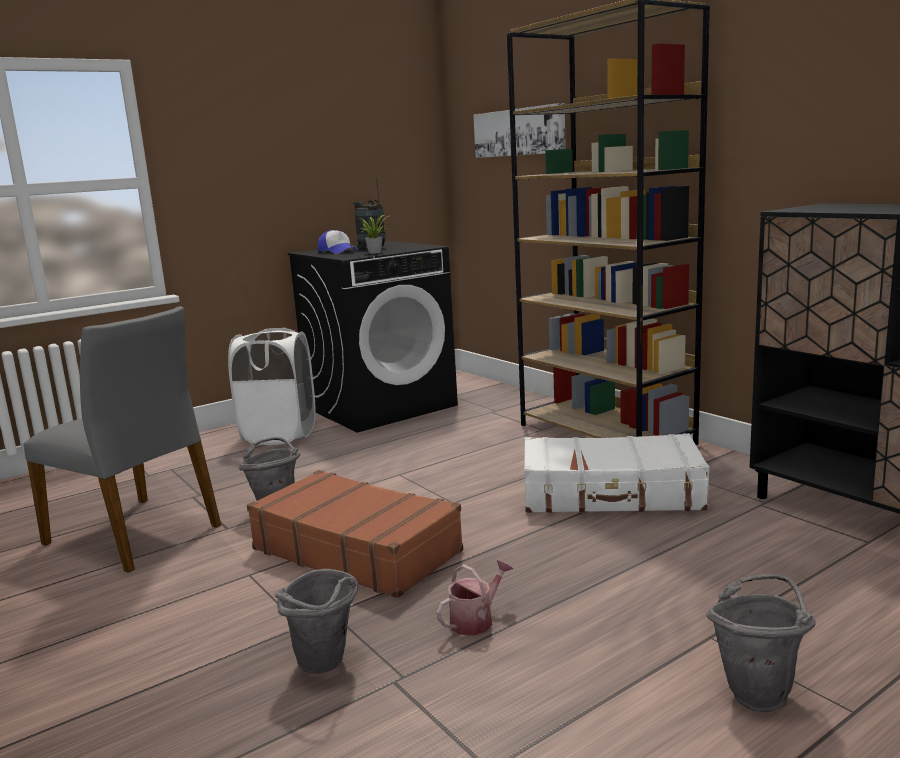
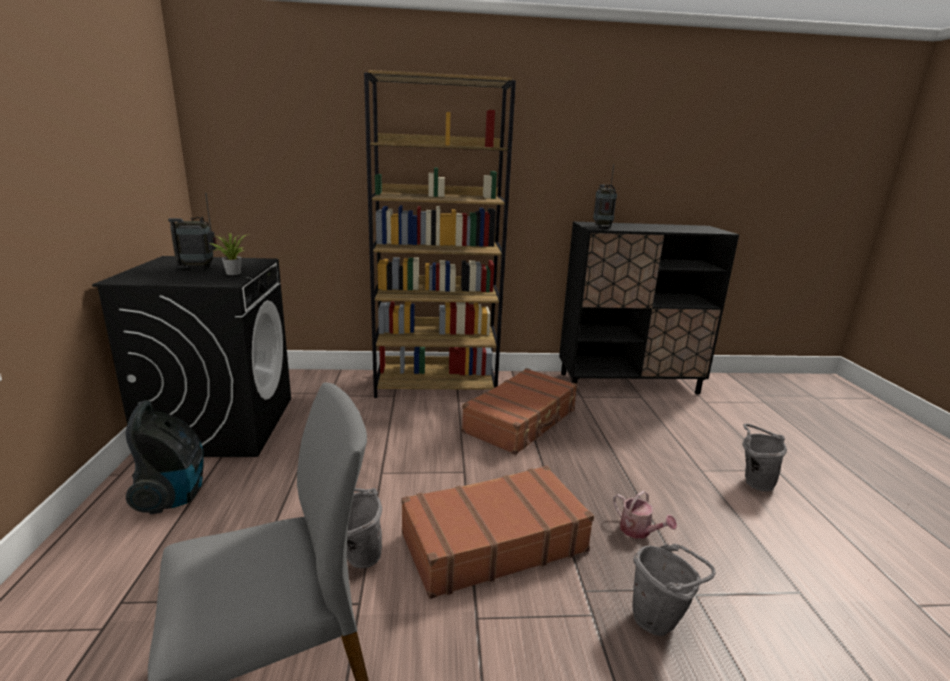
camera: 60 degrees left, 5 degrees up
(279, 434) = (174, 495): white laundry basket -> vacuum cleaner
(338, 251) = (171, 275): cap -> none
(476, 620) = (639, 531): watering can -> watering can turned 150 degrees clockwise
(519, 132) = (300, 152): picture -> none
(611, 494) = (521, 421): white suitcase -> brown suitcase
(810, 209) = (602, 227): none -> radio

